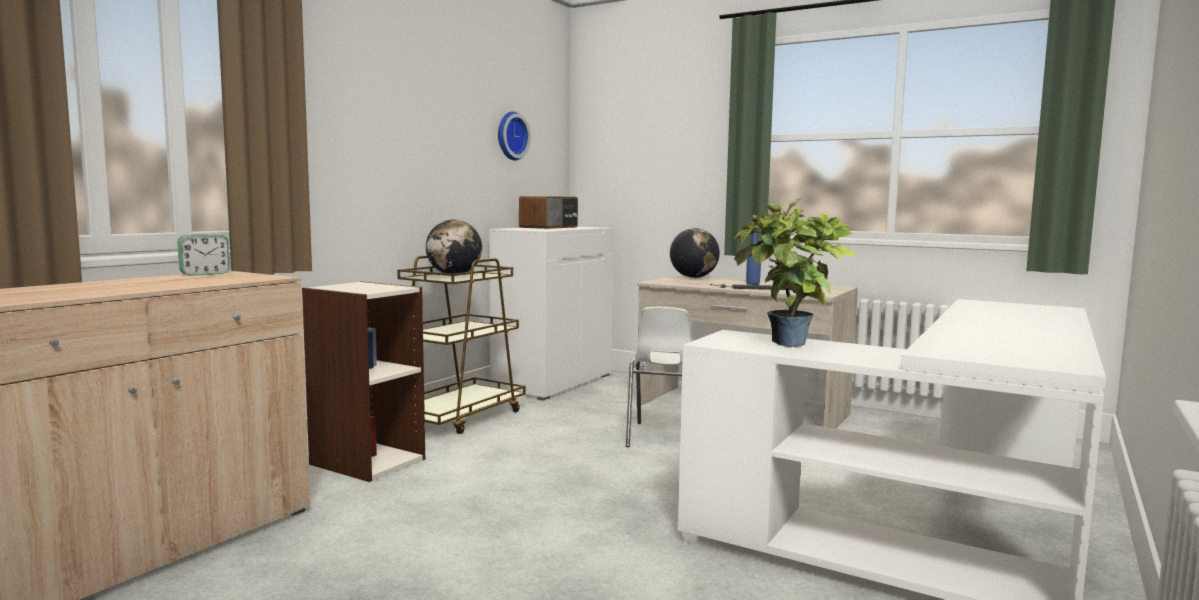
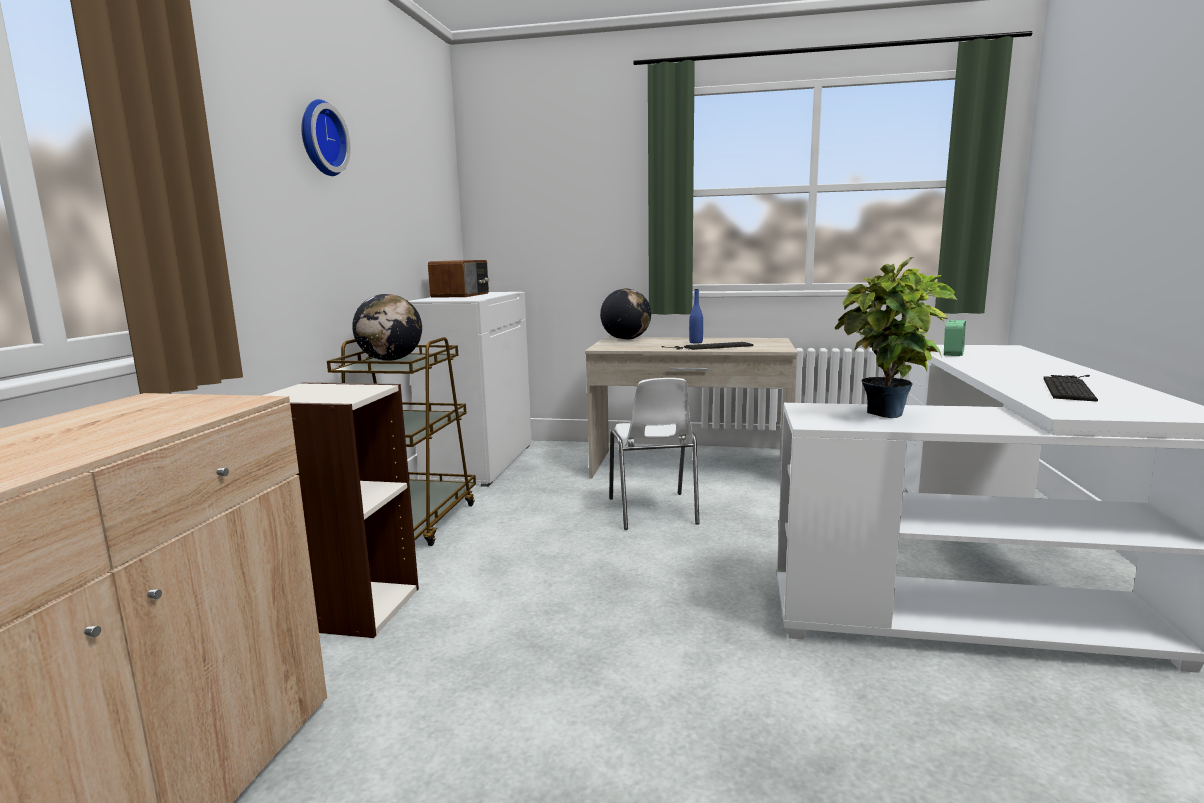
camera: 20 degrees left, 5 degrees up
(205, 274) = (121, 405): alarm clock -> alarm clock (953, 354)
(510, 136) = (412, 192): wall clock -> wall clock (320, 138)
(1004, 339) = (1069, 387): none -> keyboard

